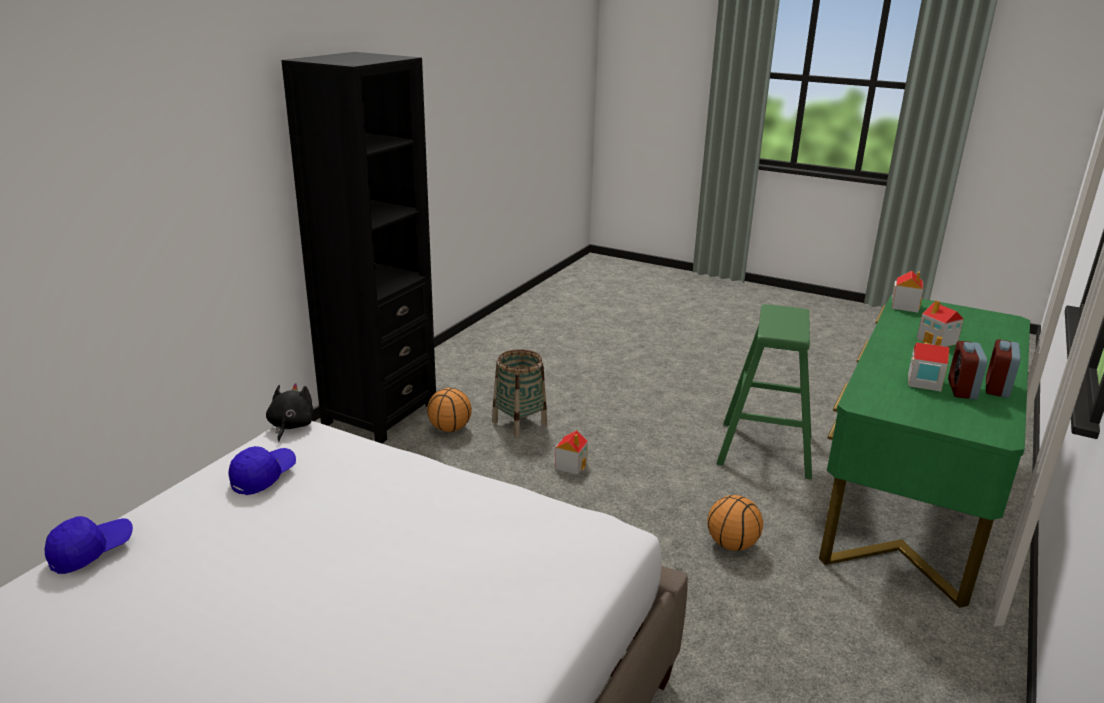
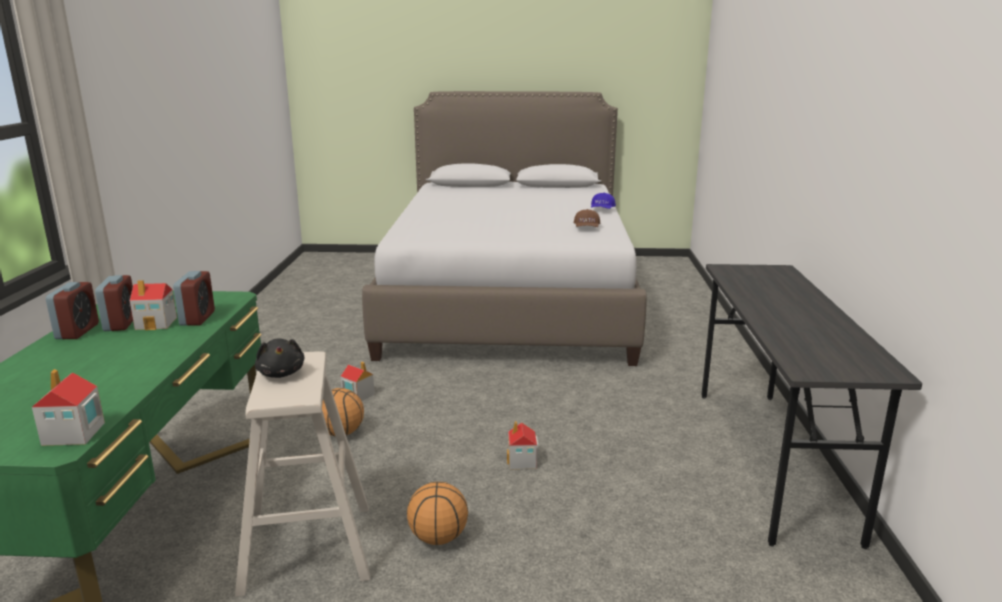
camera: 155 degrees right, 5 degrees down
(263, 477) = (586, 228): blue cap -> brown cap
(290, 426) = (619, 242): black plush toy -> black plush toy (281, 373)
(379, 414) = (771, 460): black bookcase -> grey desk
(450, 429) = (680, 465): basketball -> basketball (437, 538)
(519, 423) = (622, 494): basket -> none
(765, 449) = (307, 548): green stool -> beige stool
(885, 380) = (197, 318): none -> alarm clock
(937, 341) = (87, 375): toy house -> toy house (357, 395)

